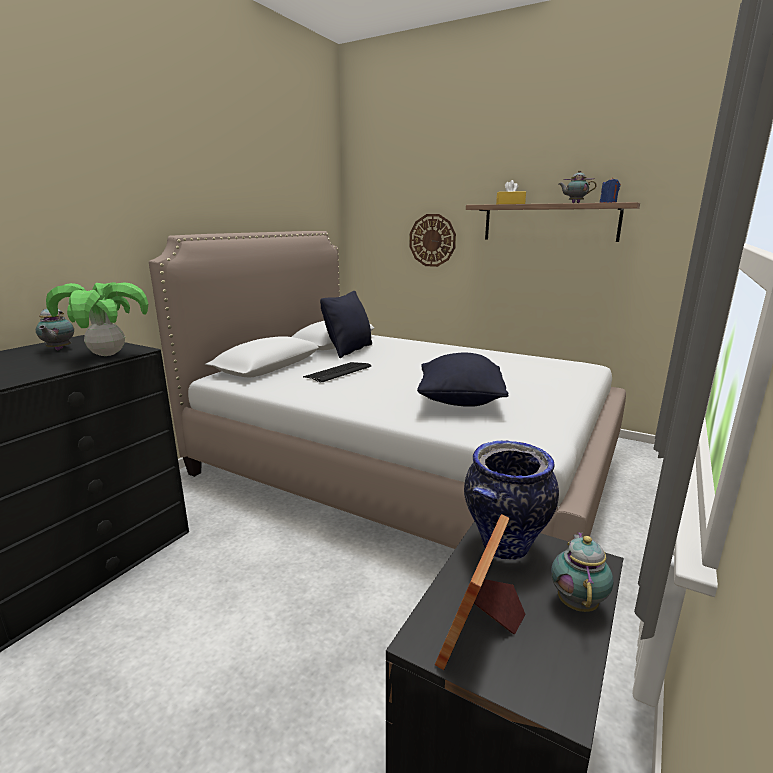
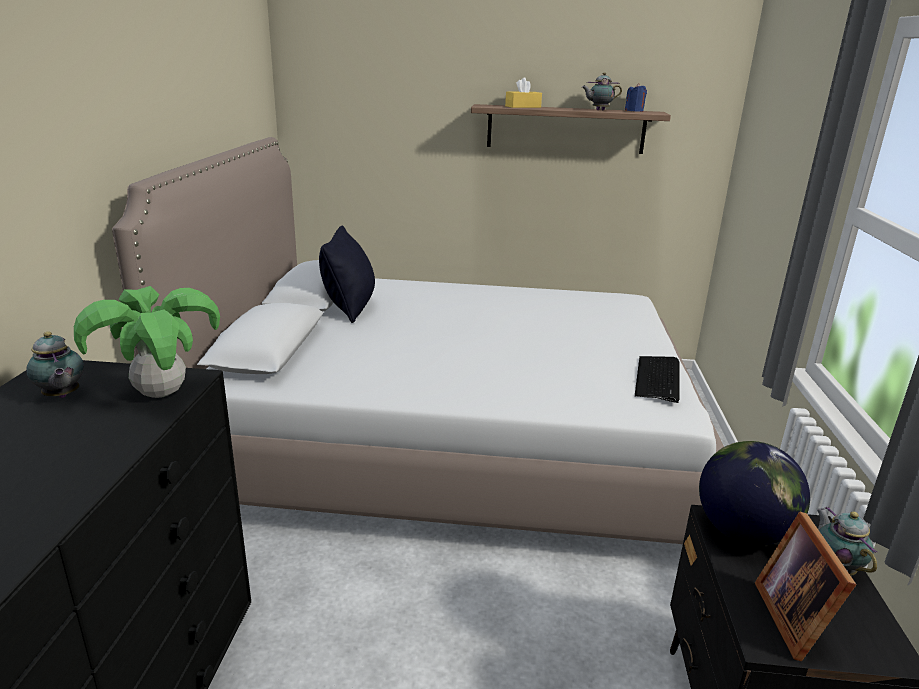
camera: 25 degrees left, 5 degrees up
(338, 372) = (376, 347): keyboard -> keyboard (658, 379)
(432, 240) = (415, 146): wall clock -> none
(460, 401) = (559, 370): black pillow -> none
(504, 547) = (742, 533): vase -> globe

